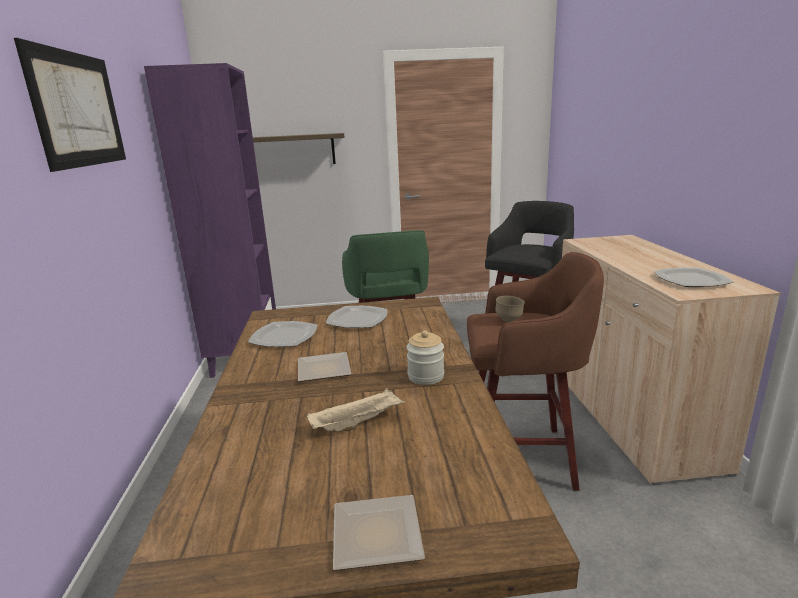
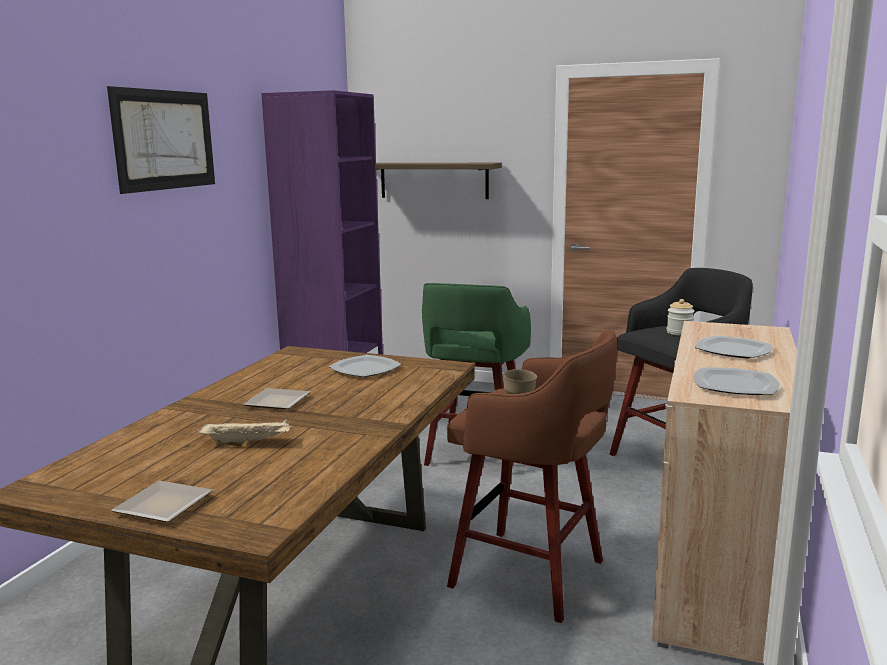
camera: 25 degrees right, 5 degrees down
(284, 337) = (283, 371): plate -> plate (733, 350)
(426, 376) = (350, 424): jar -> jar (679, 332)

